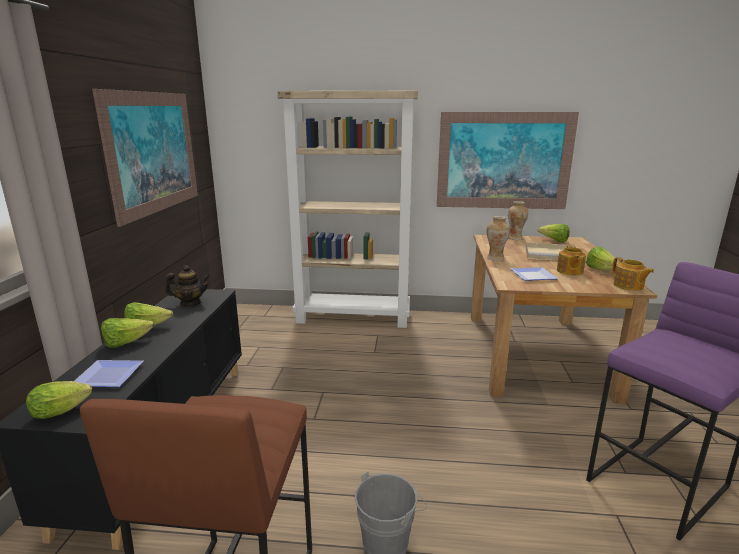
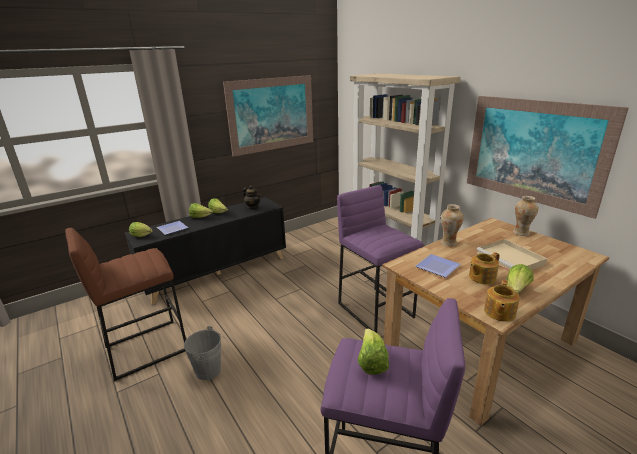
camera: 50 degrees right, 5 degrees up
(429, 370) = (376, 310): none -> purple stool
(554, 241) = (557, 248): lettuce -> lettuce (371, 362)

